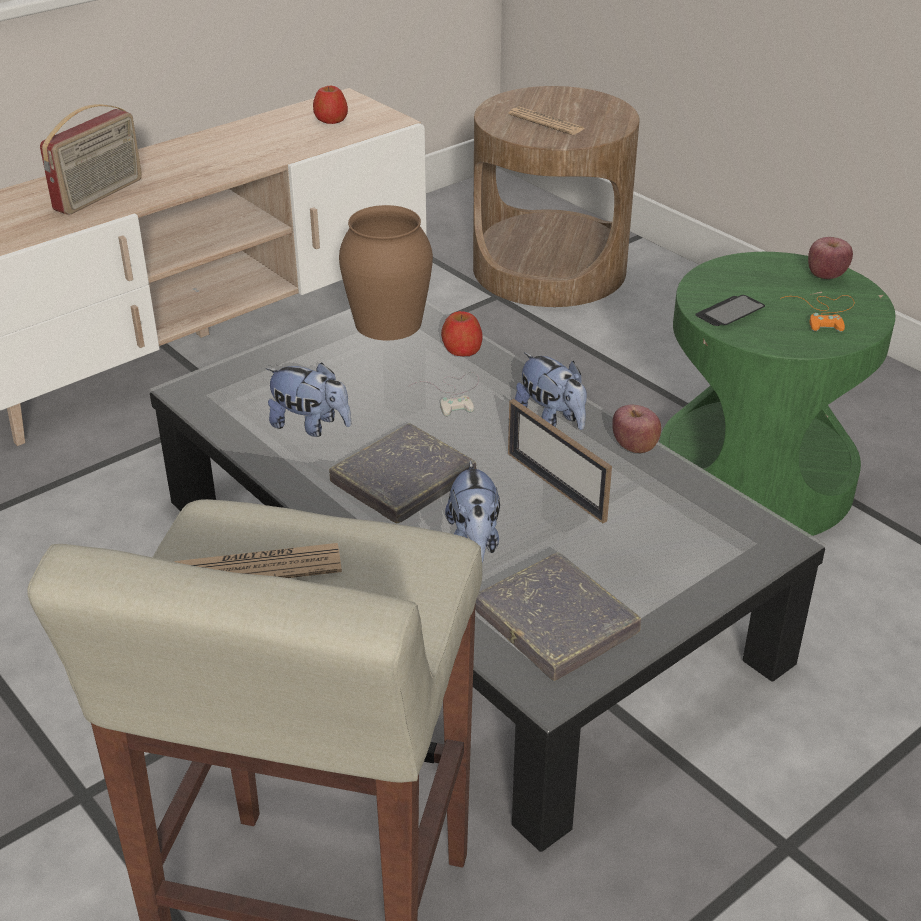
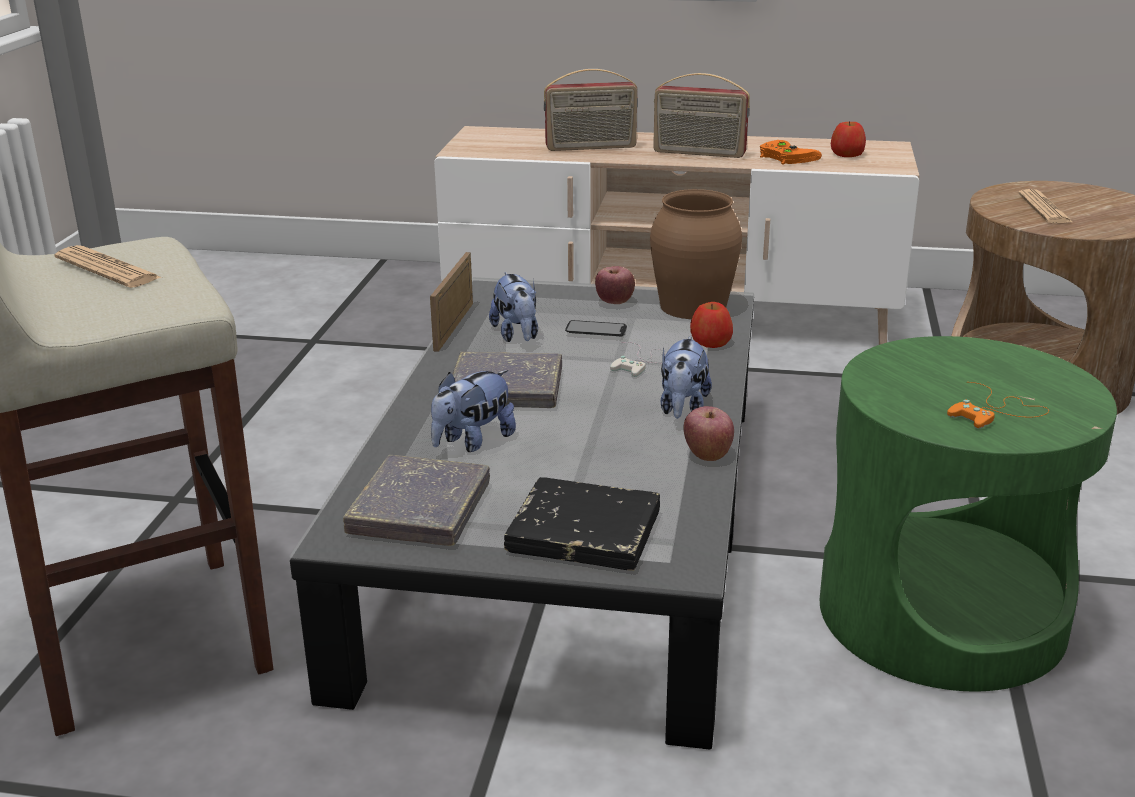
camera: 50 degrees right, 10 degrees down
(212, 164) = (698, 153): none -> radio
(290, 141) = (785, 157): none -> orange game controller
(555, 486) = (594, 444): picture frame -> picture frame (454, 326)
(683, 559) = (584, 532): none -> black book
(729, 313) = (897, 373): phone -> phone (596, 331)
(826, 275) = (1069, 391): apple -> apple (614, 302)

